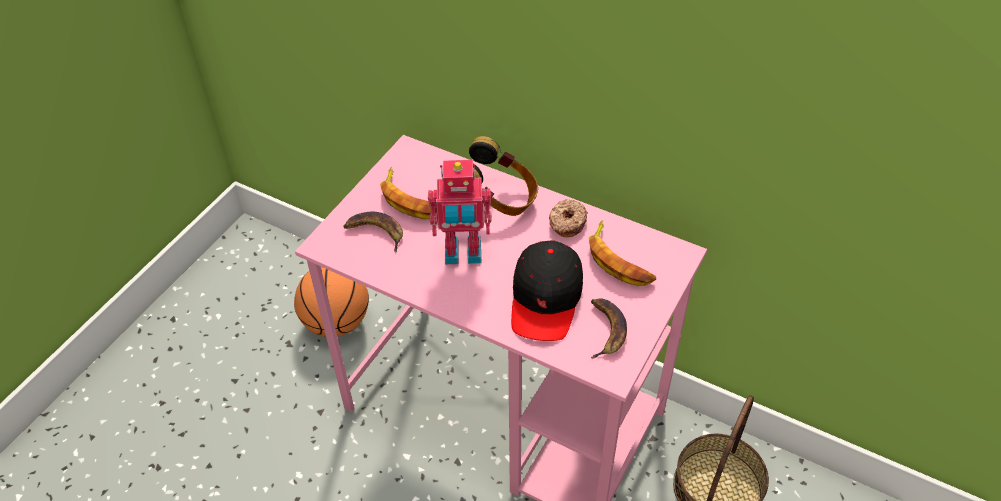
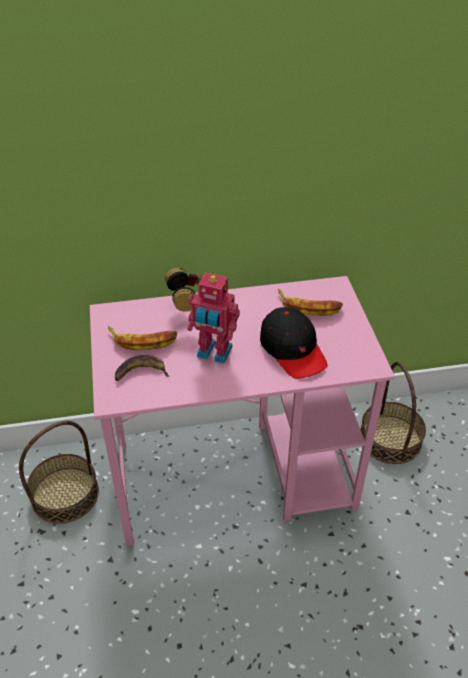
camera: 40 degrees left, 5 degrees down
(336, 322) = (65, 494): basketball -> basket
(463, 254) = (214, 353): toy robot -> toy robot turned 60 degrees clockwise
(567, 223) = (256, 302): donut -> none
(605, 329) = (344, 346): banana -> none

